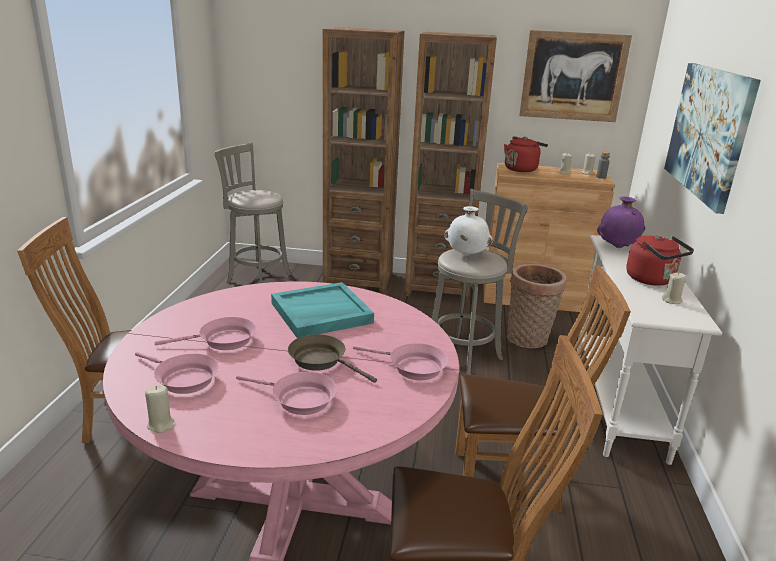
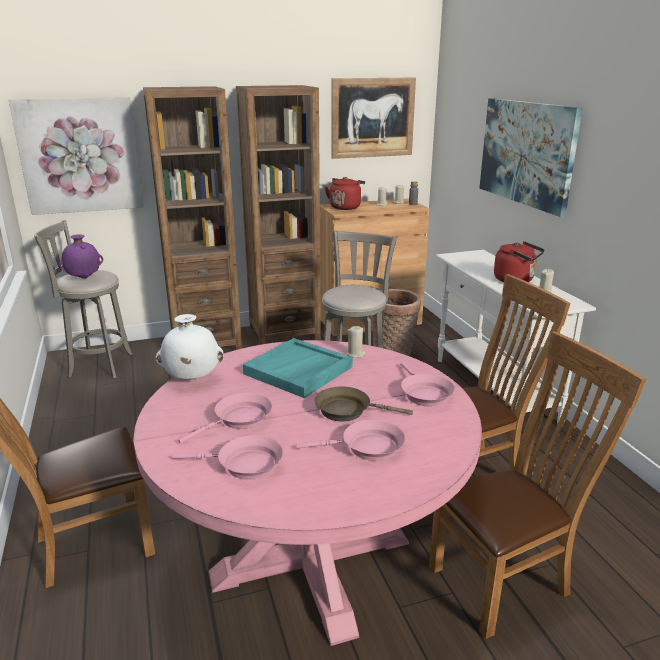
camera: 25 degrees left, 0 degrees up
(161, 424) = (275, 510): beige candle -> beige candle (355, 354)
(276, 86) = (80, 156): none -> picture
(412, 367) = (424, 393): pink frying pan -> pink frying pan turned 75 degrees clockwise
(466, 255) = (347, 292): white vase -> white vase (191, 379)
(617, 247) = (466, 260): purple vase -> purple vase (84, 278)

